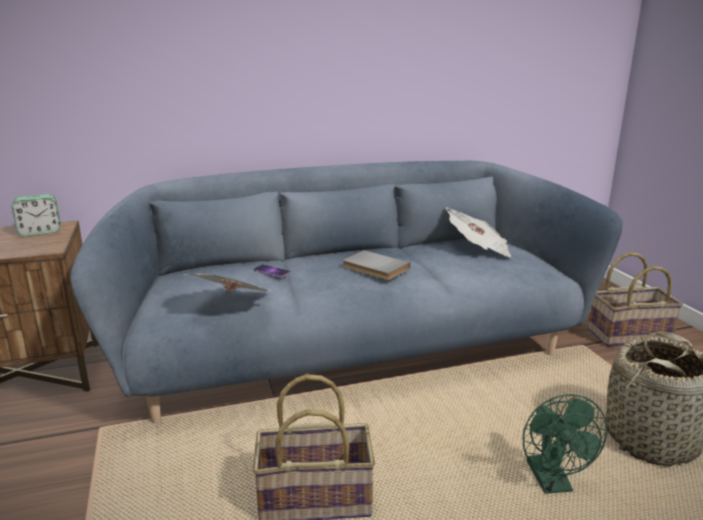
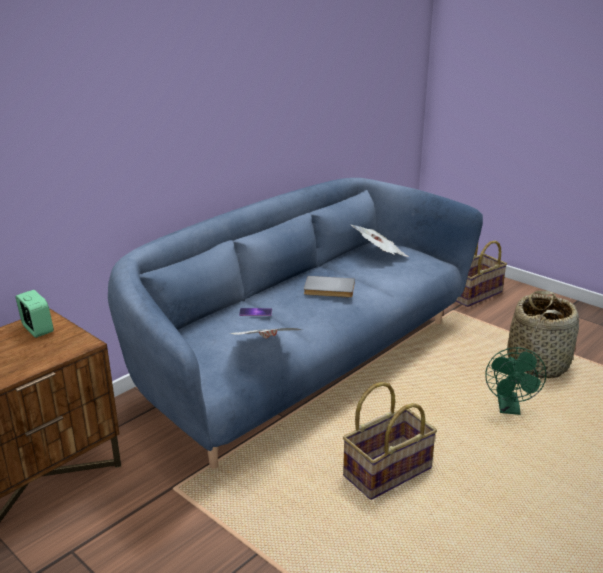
camera: 30 degrees left, 5 degrees up
(40, 232) = (37, 329): alarm clock -> alarm clock turned 75 degrees counterclockwise
(552, 483) = (509, 409): green fan -> green fan turned 45 degrees clockwise

